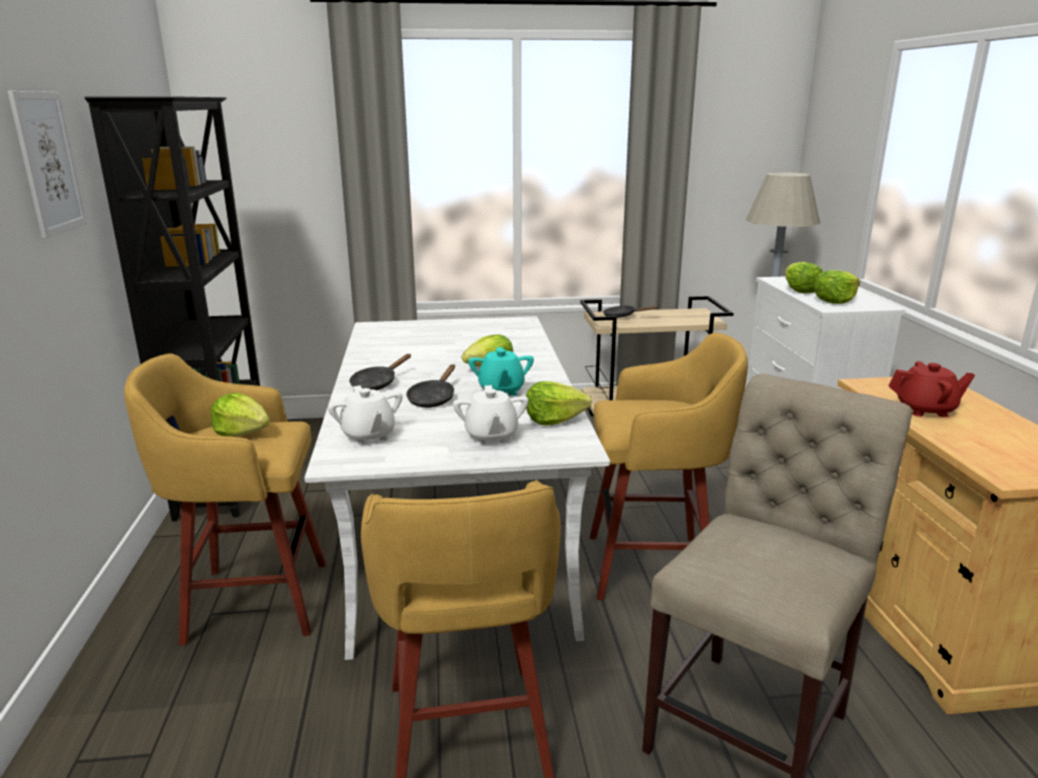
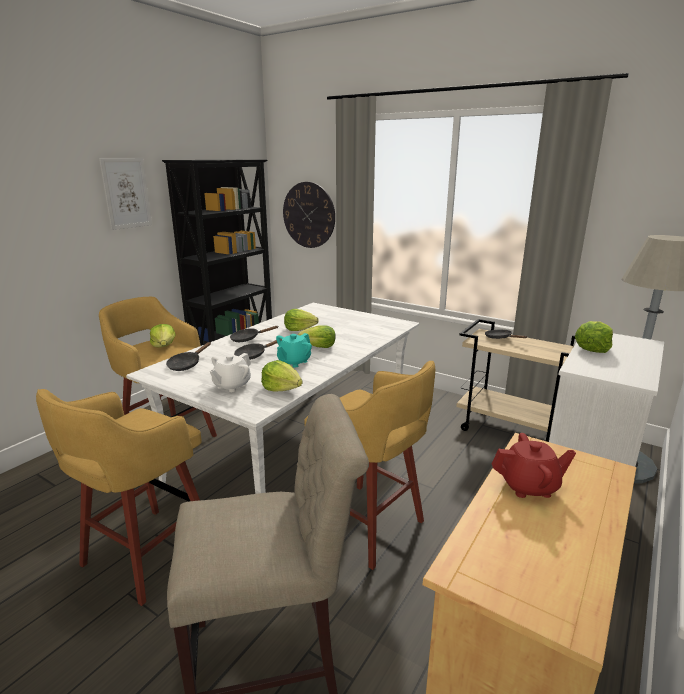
camera: 40 degrees right, 0 degrees up
(276, 189) = (309, 215): none -> wall clock
(368, 436) = (186, 364): white teapot -> black frying pan
(835, 300) = (602, 364): lettuce -> lettuce (299, 329)
(925, 410) = (529, 486): red teapot -> red teapot turned 45 degrees counterclockwise

